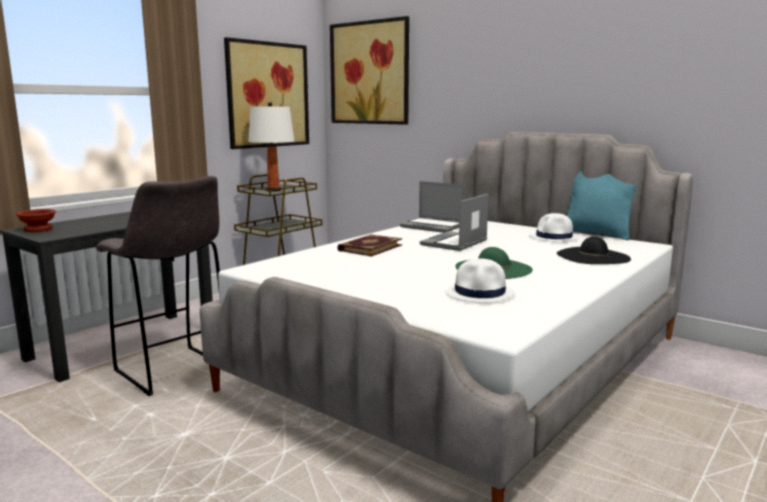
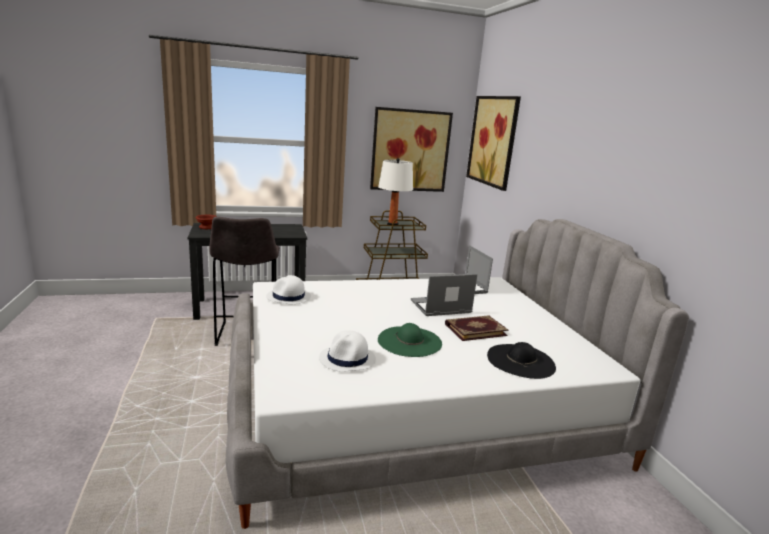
camera: 35 degrees right, 5 degrees up
(369, 248) = (372, 292): book -> book (475, 329)
(554, 237) = (536, 329): white hat -> white hat (288, 297)
(597, 234) = (588, 339): turquoise pillow -> none

